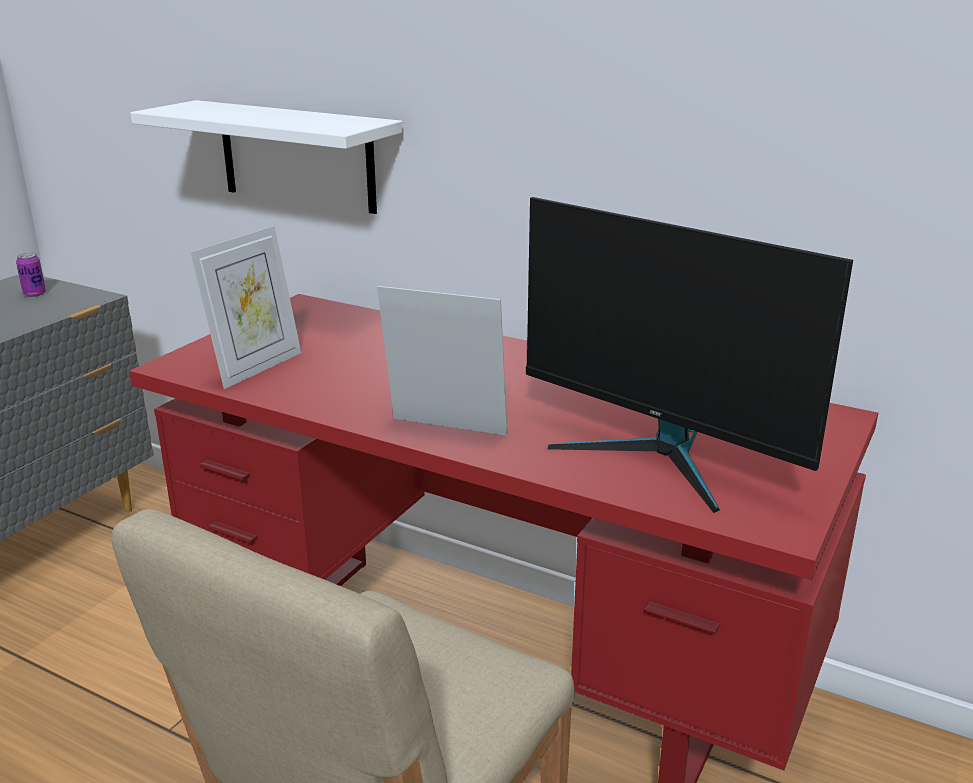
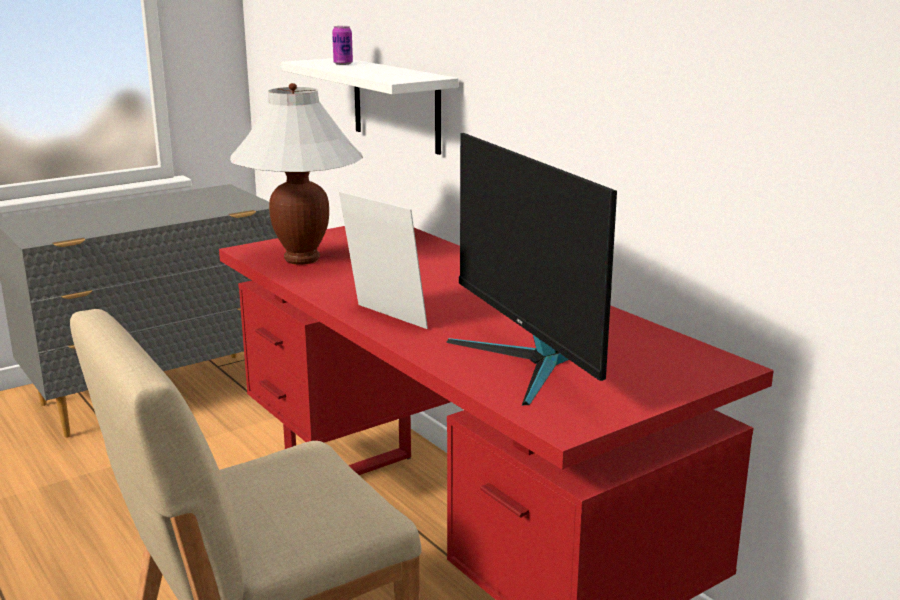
camera: 25 degrees right, 5 degrees down
(34, 294) = (221, 198): can -> can (343, 64)
(256, 367) = (302, 259): picture frame -> white table lamp

